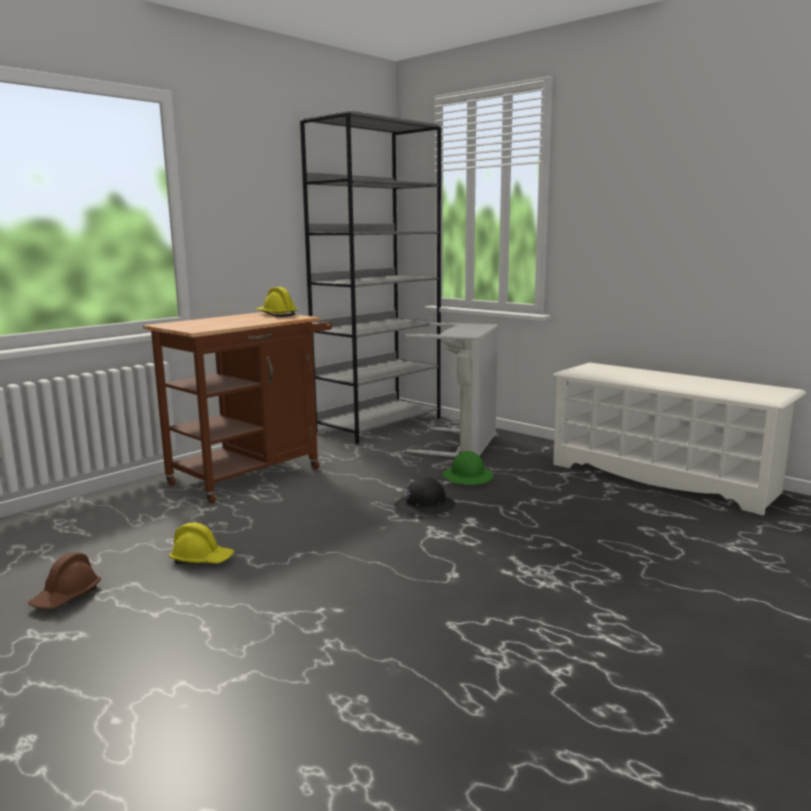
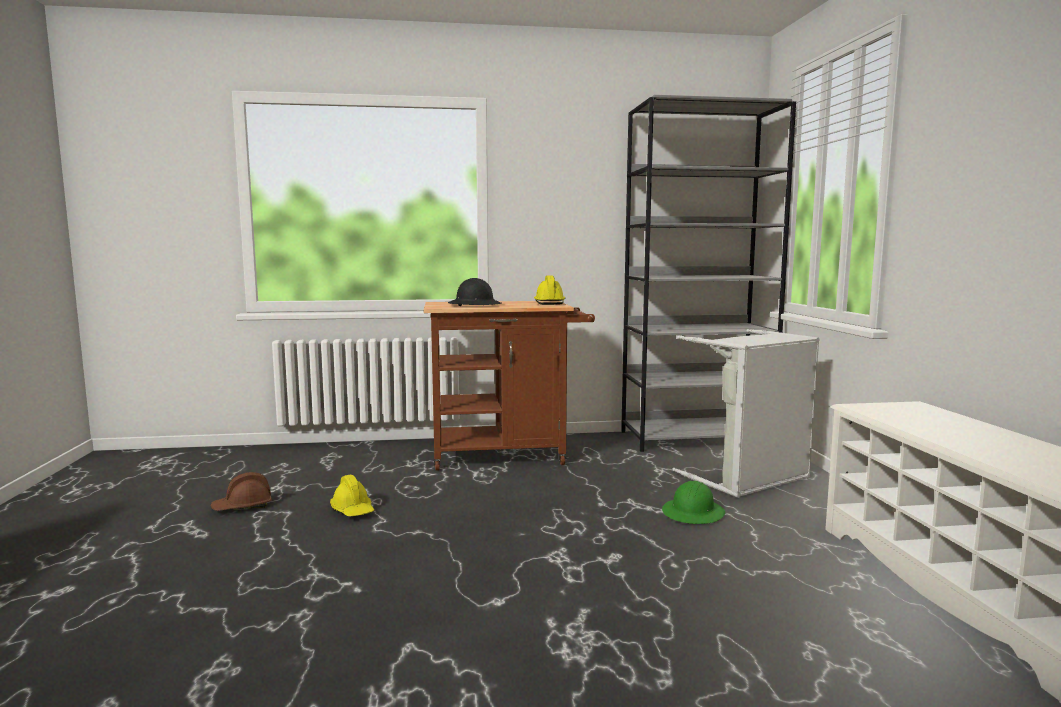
camera: 40 degrees right, 5 degrees down
(424, 506) = (594, 527): black hard hat -> black hard hat (474, 305)

